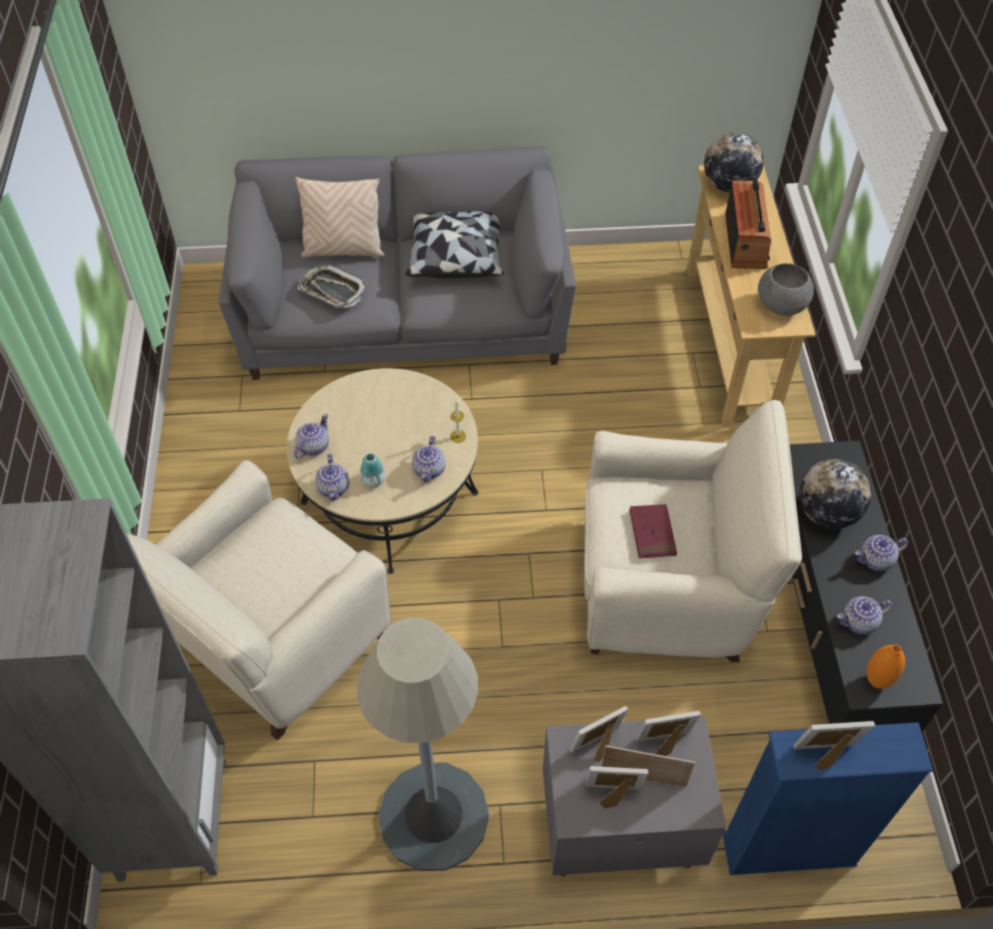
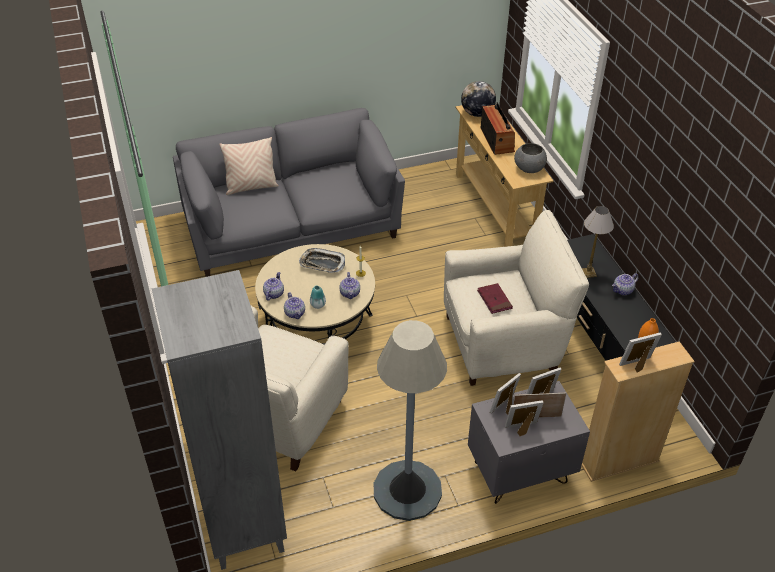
camera: 15 degrees left, 10 degrees down
(332, 290) = (253, 210): tray -> tray (322, 263)
(455, 255) = (322, 179): pillow -> none
(788, 850) = (619, 462): blue bookcase -> beige bookcase
(826, 513) = (588, 272): globe -> table lamp
(859, 622) = (624, 322): teapot -> none

